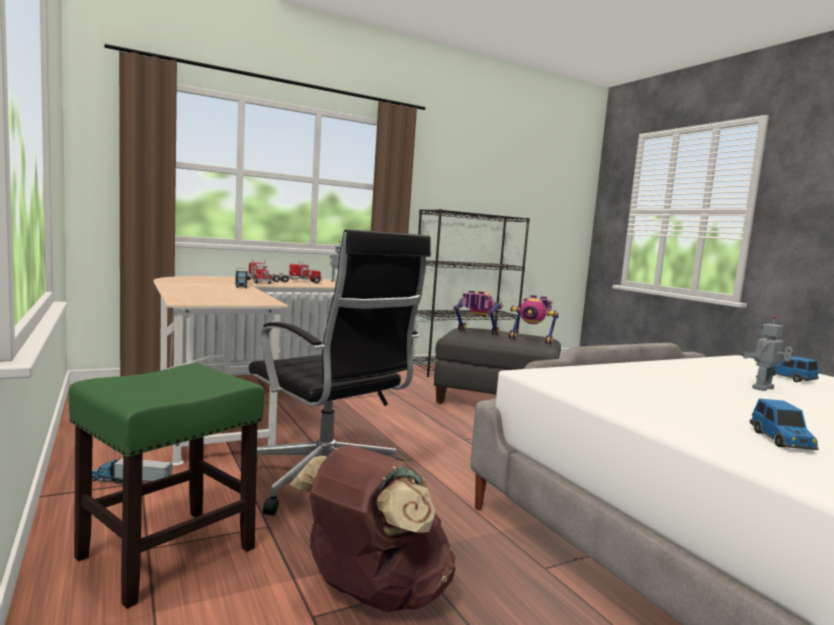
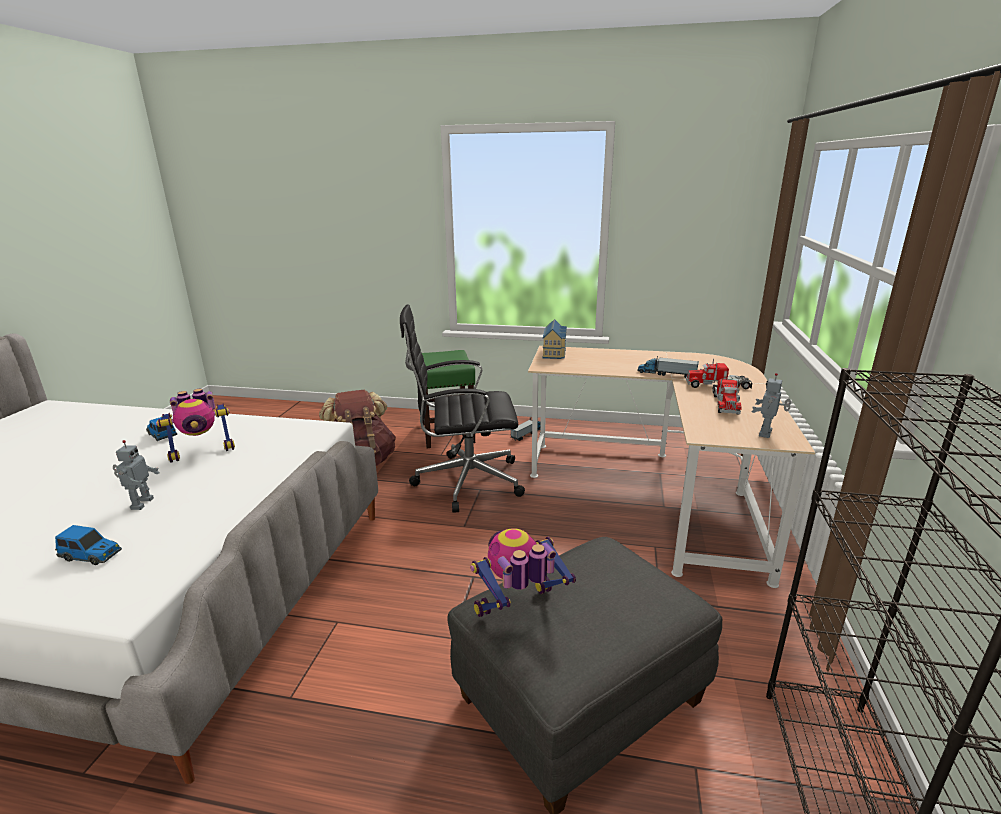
camera: 130 degrees right, 15 degrees up
(200, 300) = (555, 352): none -> toy house
(476, 333) = (603, 570): toy robot -> toy robot (203, 451)

